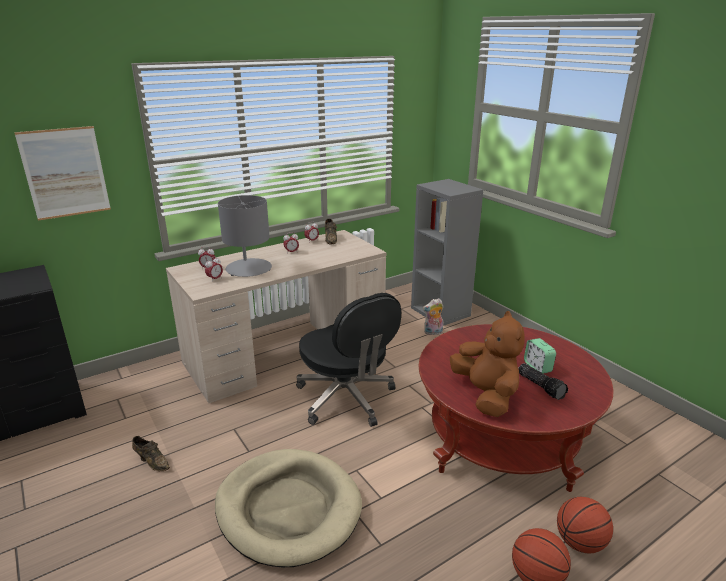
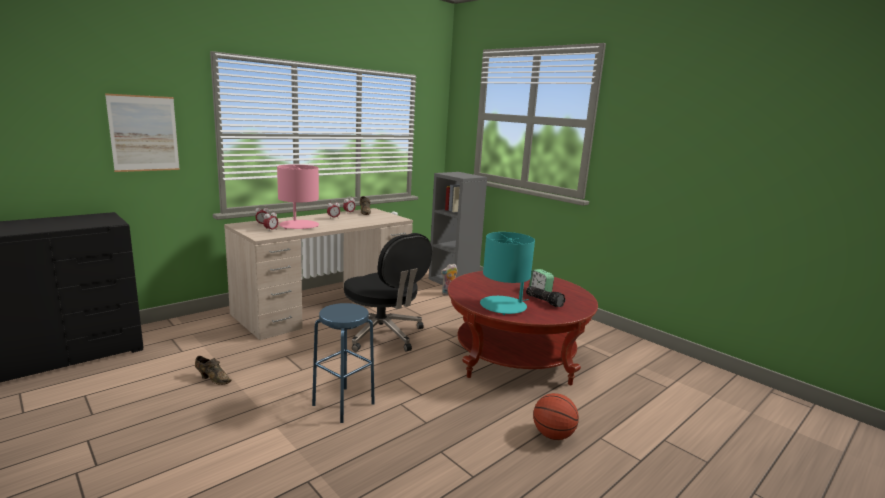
camera: 10 degrees left, 10 degrees down
(248, 268) = (299, 225): grey table lamp -> pink table lamp
(288, 508) = (343, 404): beige dog bed -> blue stool
(486, 395) = (503, 306): brown plush toy -> turquoise table lamp
(579, 542) = (582, 413): basketball -> none

